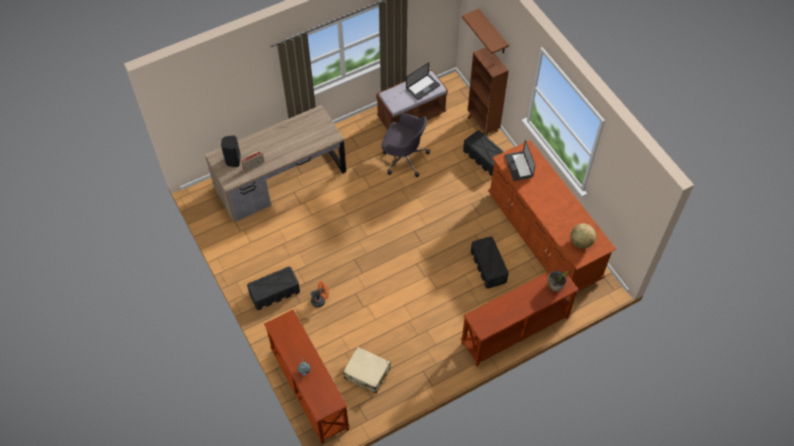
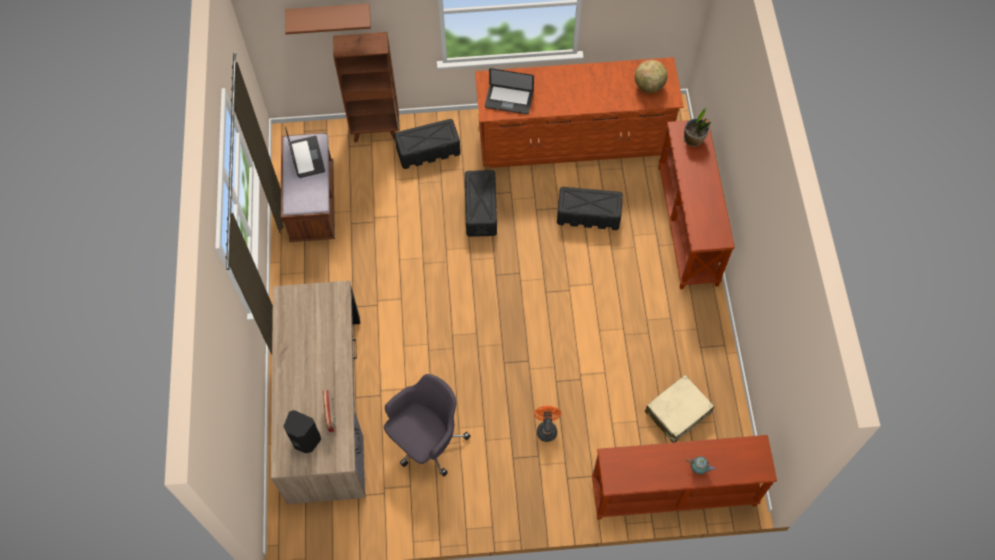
camera: 65 degrees left, 5 degrees up
(274, 293) = (508, 483): black storage box -> black storage box (481, 210)
(403, 158) = (376, 240): grey office chair -> grey office chair (426, 441)

